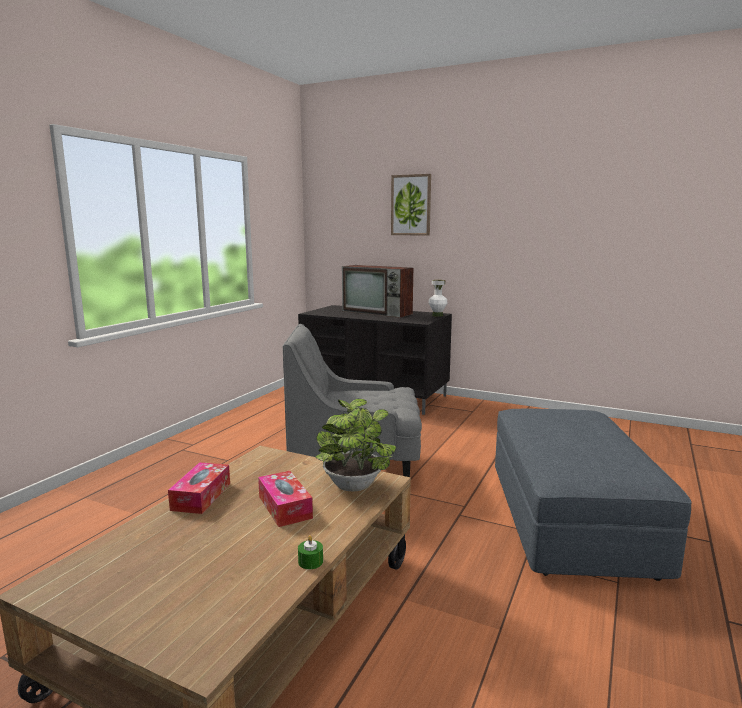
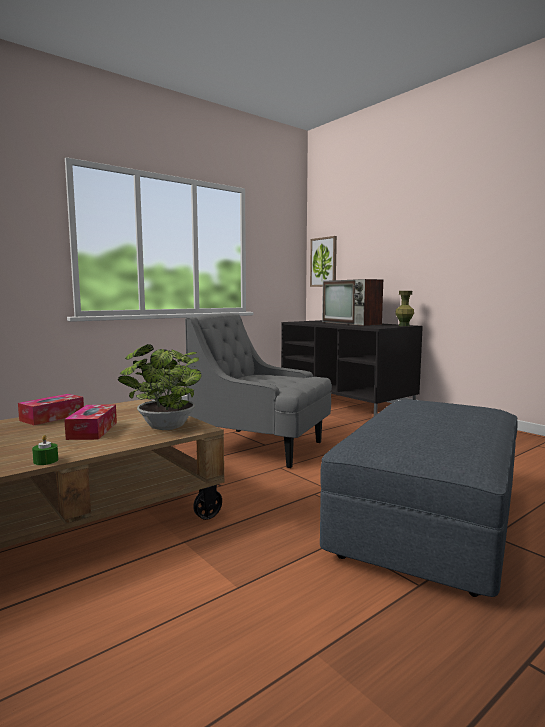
camera: 25 degrees right, 5 degrees down
(411, 205) = (389, 222): picture -> picture (323, 262)
(437, 315) = (404, 325): white vase -> green vase

